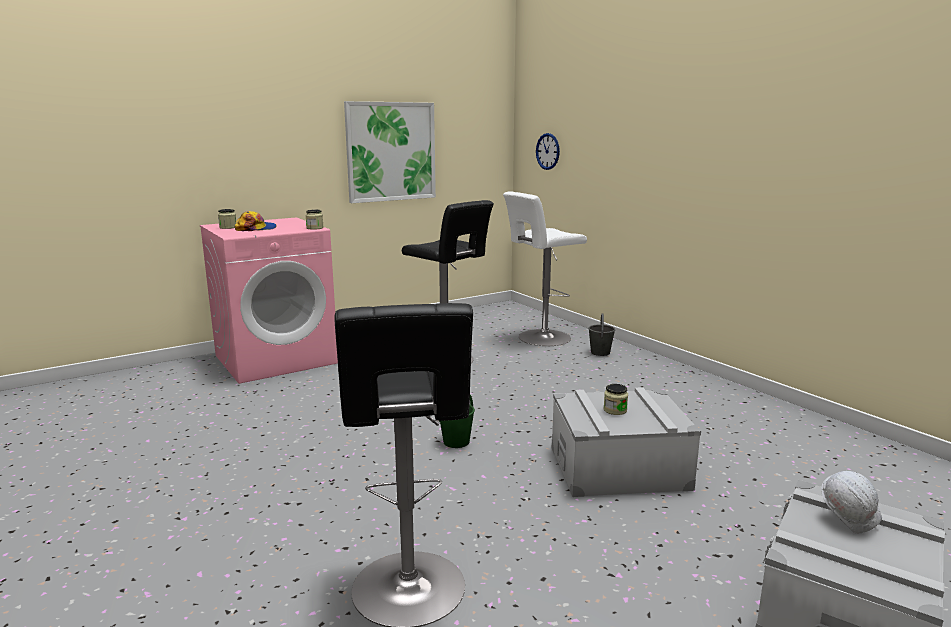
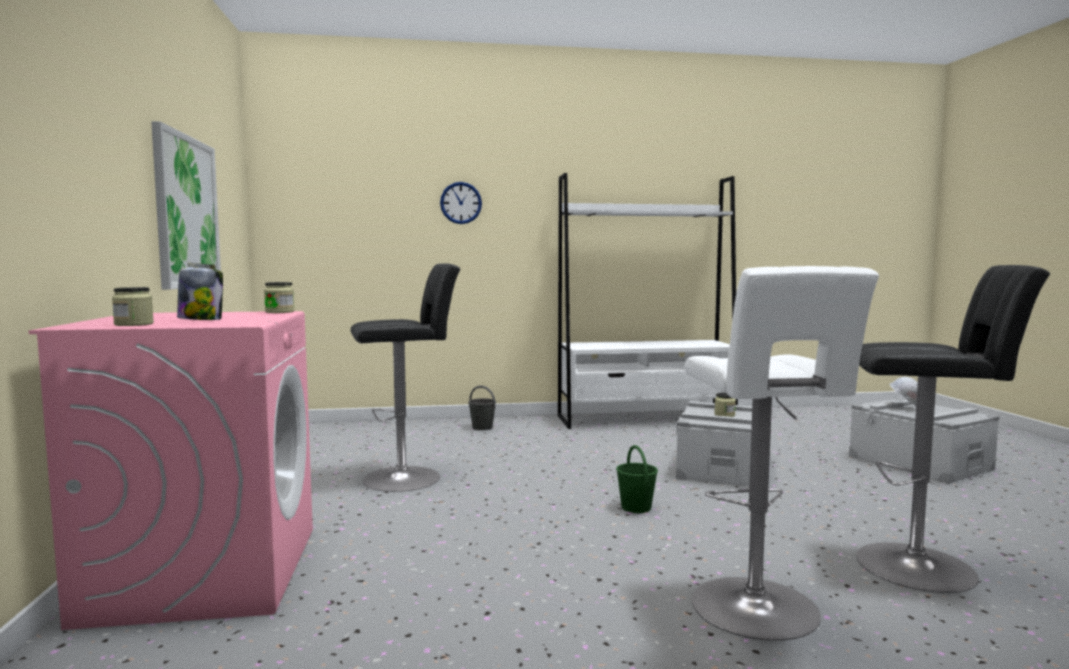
camera: 65 degrees left, 10 degrees down
(256, 228) = (201, 320): cap -> jar
(541, 338) = (408, 436): white stool -> white stool (759, 611)
(548, 151) = (323, 226): wall clock -> wall clock (461, 203)
(752, 407) = (646, 419): none -> white bookcase

